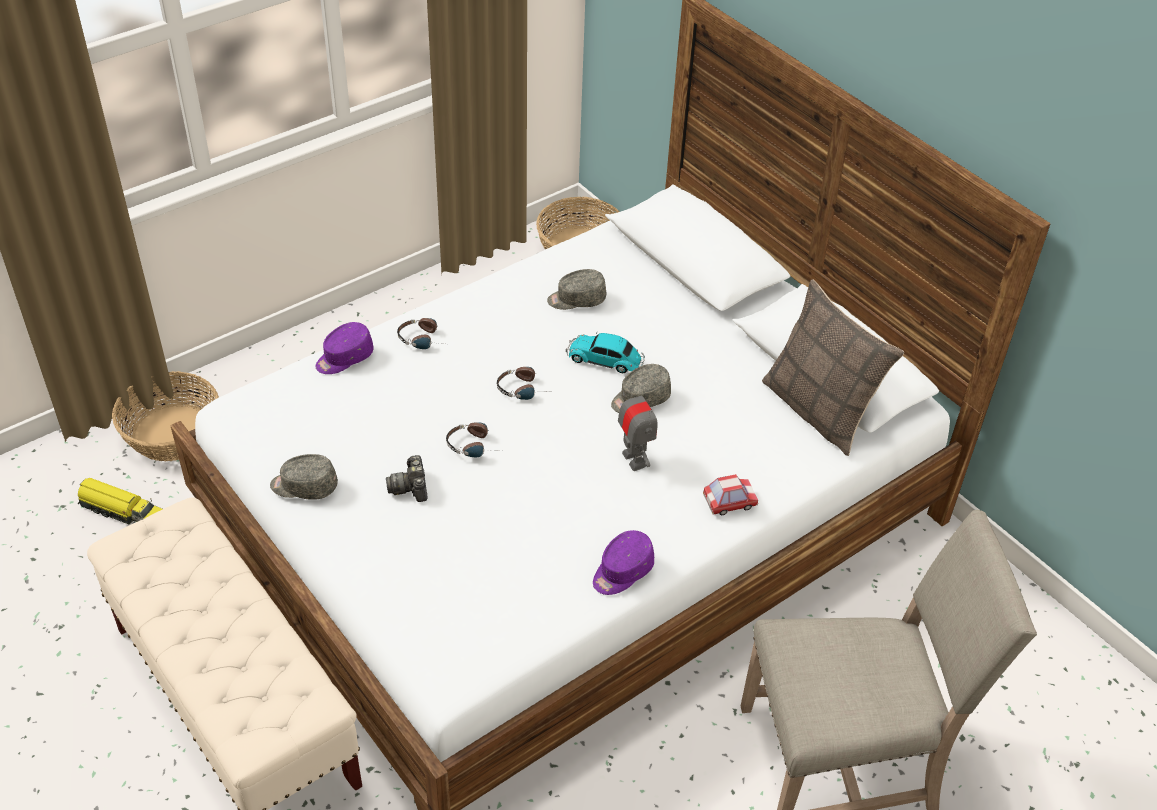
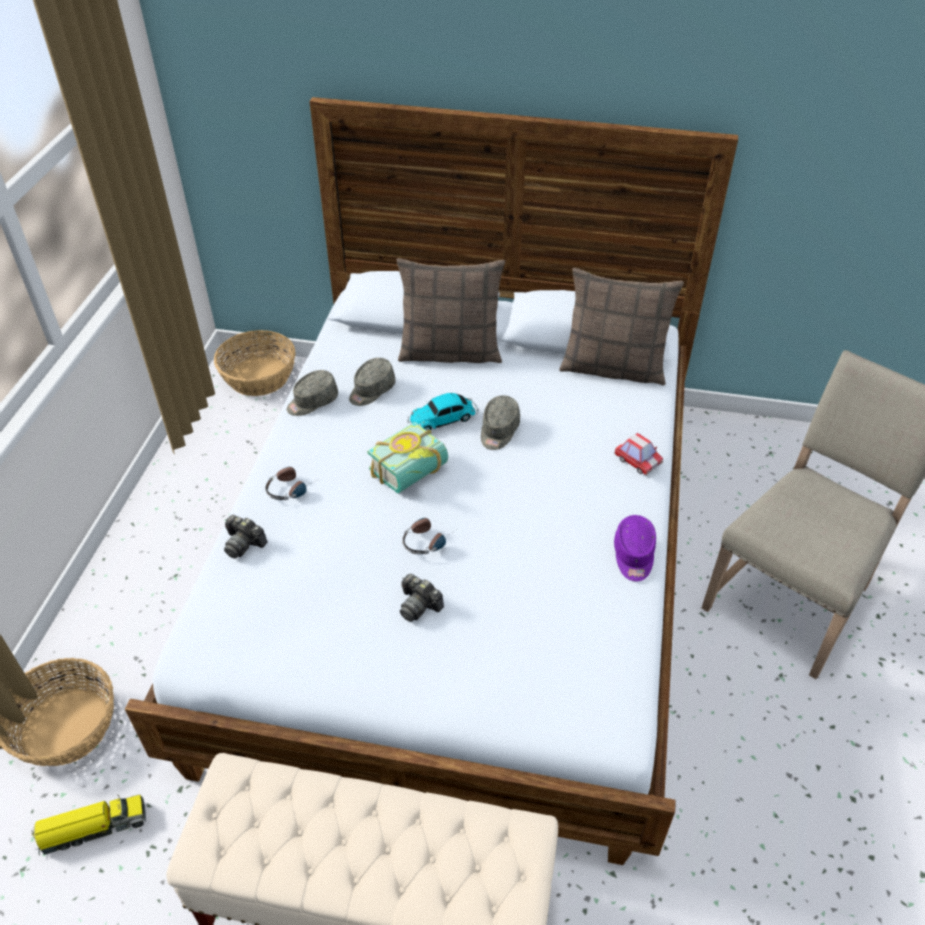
camera: 40 degrees left, 0 degrees up
(304, 486) = (334, 667): grey cap -> grey cap (312, 402)
(344, 358) = (243, 543): purple cap -> camera
(525, 388) = (413, 475): headphones -> book
(634, 459) = (546, 474): toy robot -> none
(685, 306) = (450, 352): none -> pillow
(729, 502) = (637, 461): toy car -> toy car turned 105 degrees clockwise

